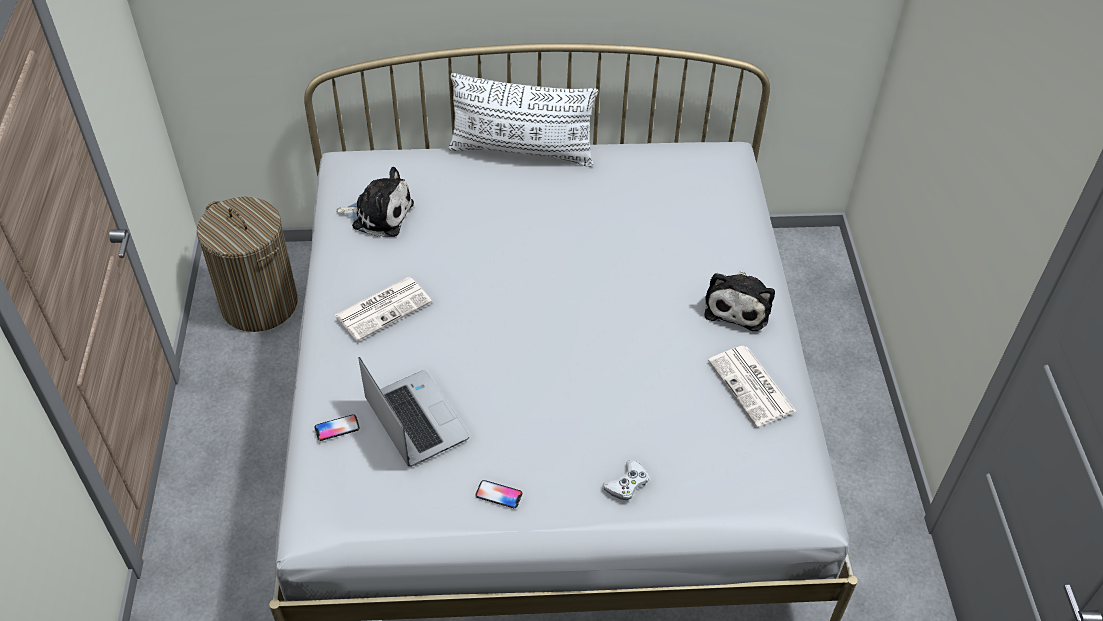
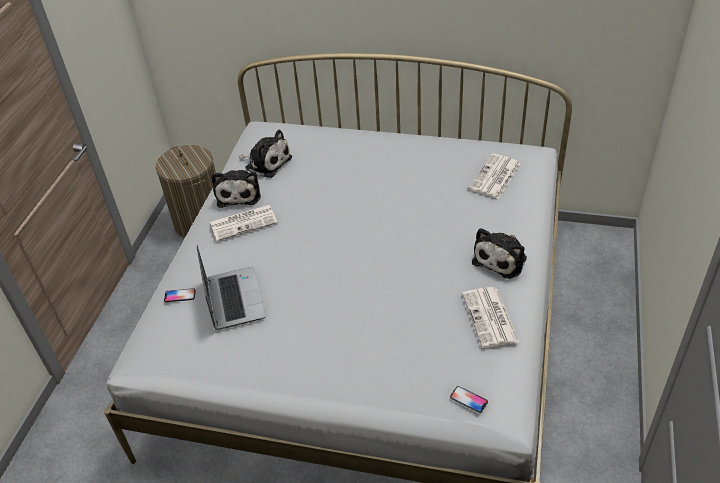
camera: 20 degrees right, 5 degrees down
(358, 266) = (239, 193): none -> plush toy
(498, 495) = (271, 361): phone -> phone (468, 400)
(522, 151) = (381, 134): white pillow -> none
(627, 484) = (367, 371): white game controller -> none
(693, 195) = (495, 177): none -> newspaper

